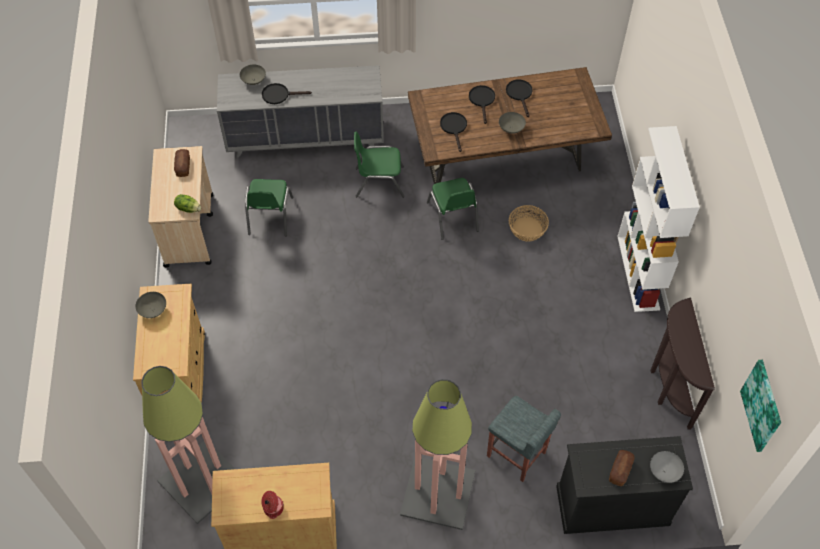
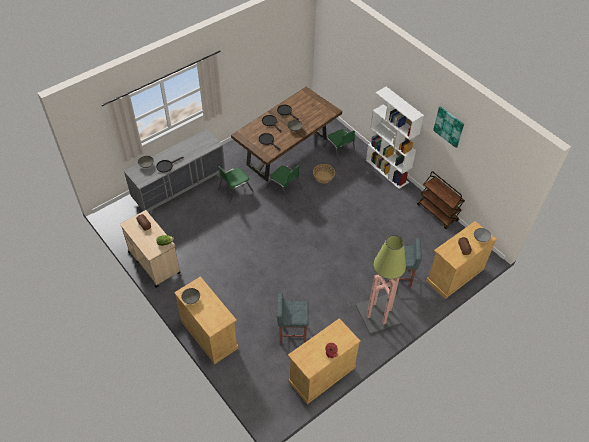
camera: 35 degrees left, 5 degrees down
(200, 481) = (262, 377): floor lamp -> none
(270, 216) = (192, 234): green chair -> green chair (339, 151)
(290, 442) = (292, 332): none -> grey stool
(612, 505) = (454, 275): black cabinet -> beige cabinet
(668, 387) = (437, 213): brown console table -> brown cart
(762, 406) = (513, 181): picture -> picture (449, 126)

